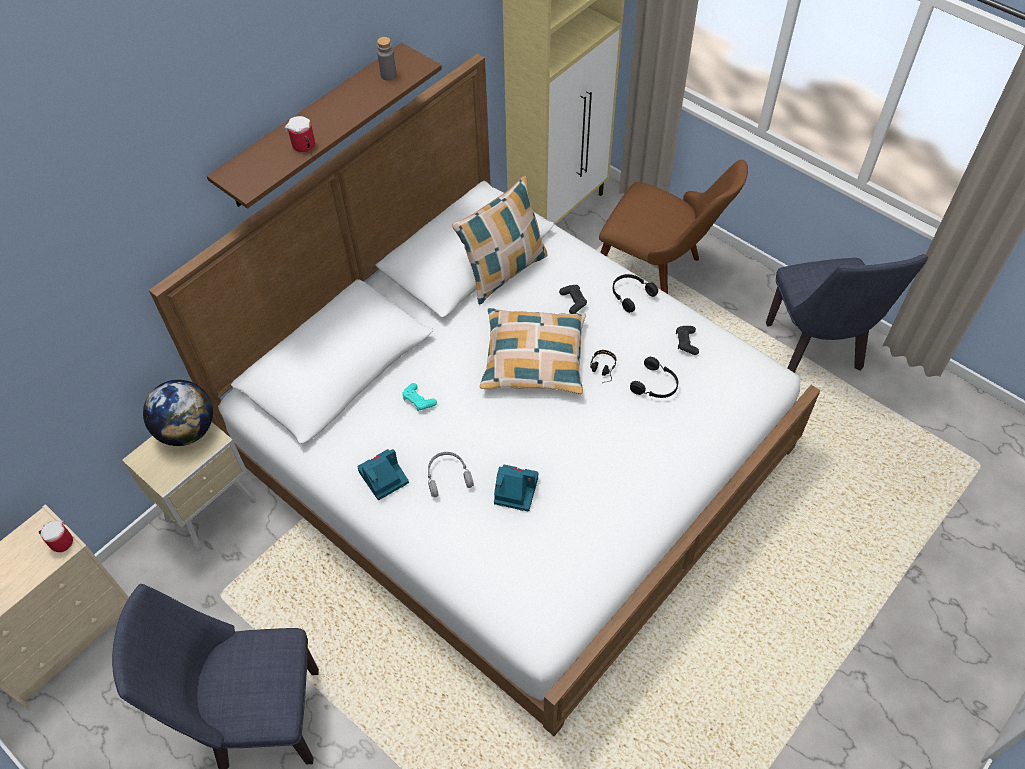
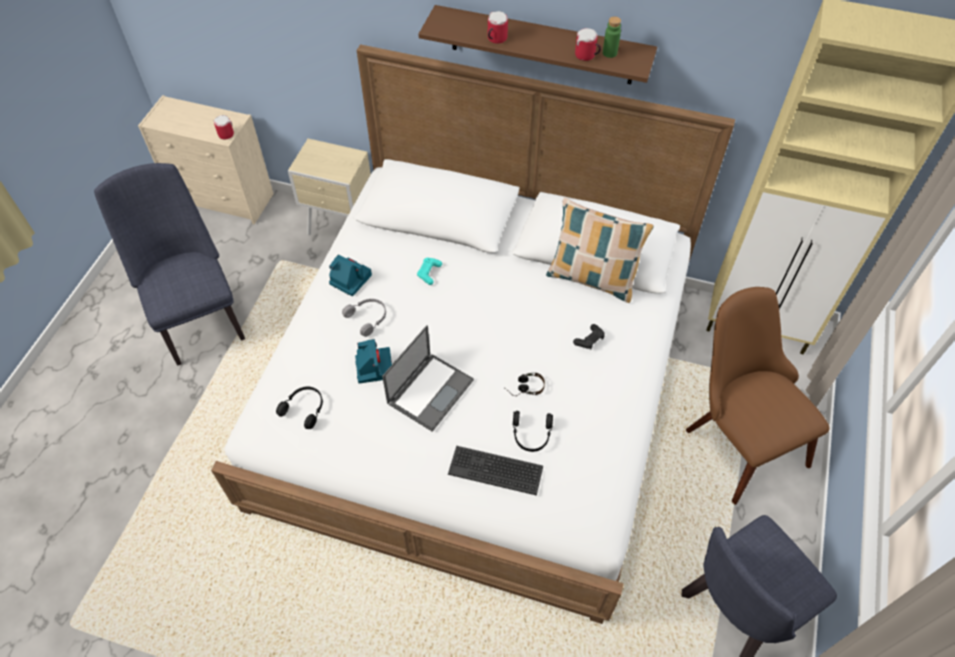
camera: 65 degrees right, 0 degrees up
(187, 430) = (345, 159): globe -> none
(382, 92) = (587, 56): none -> mug
(388, 75) = (609, 53): grey bottle -> green bottle
(533, 358) = (511, 333): pillow -> none
(568, 449) = (430, 390): none -> laptop
(630, 294) = (624, 381): black headphones -> black headphones (304, 408)
(659, 276) = (736, 435): brown chair -> brown chair turned 150 degrees clockwise
(680, 426) = (496, 470): none -> keyboard
(686, 342) = (594, 445): black game controller -> none

